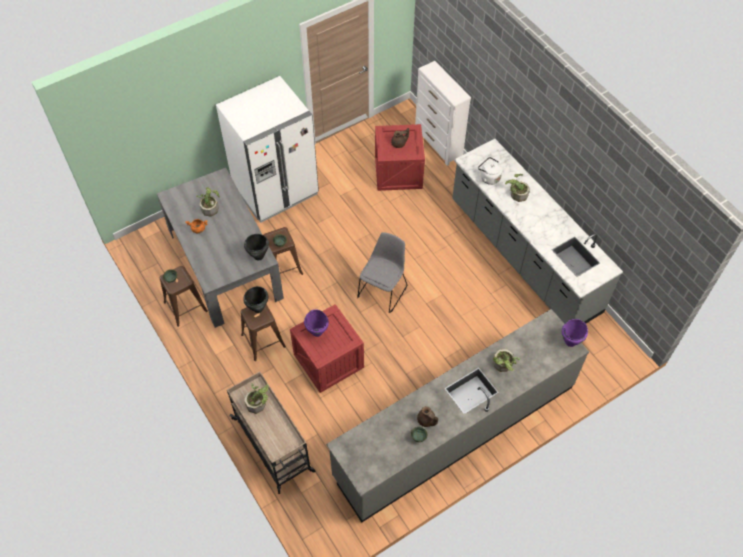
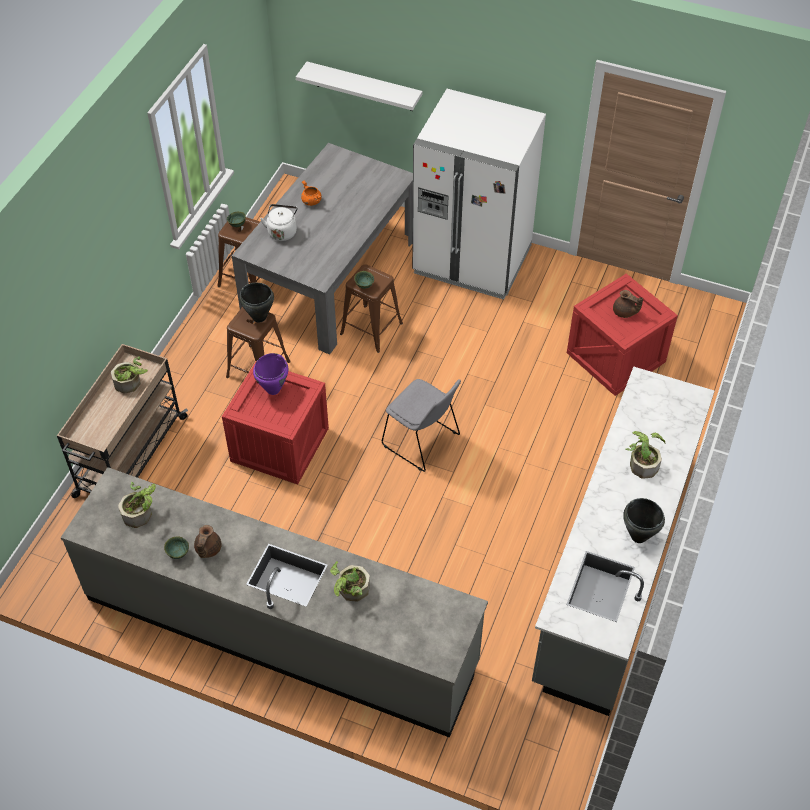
camera: 55 degrees right, 5 degrees down
(159, 143) = (364, 87): none -> white shelf
(210, 207) = (349, 194): potted plant -> potted plant (141, 513)
(259, 256) = (319, 271): black cooking pot -> black cooking pot (638, 537)
(383, 290) = (423, 441): grey chair -> grey chair turned 45 degrees clockwise
(438, 144) = (704, 373): white dresser -> none
(489, 177) = (640, 418): white kettle -> white kettle (282, 231)
(570, 342) = (451, 652): purple cooking pot -> none

